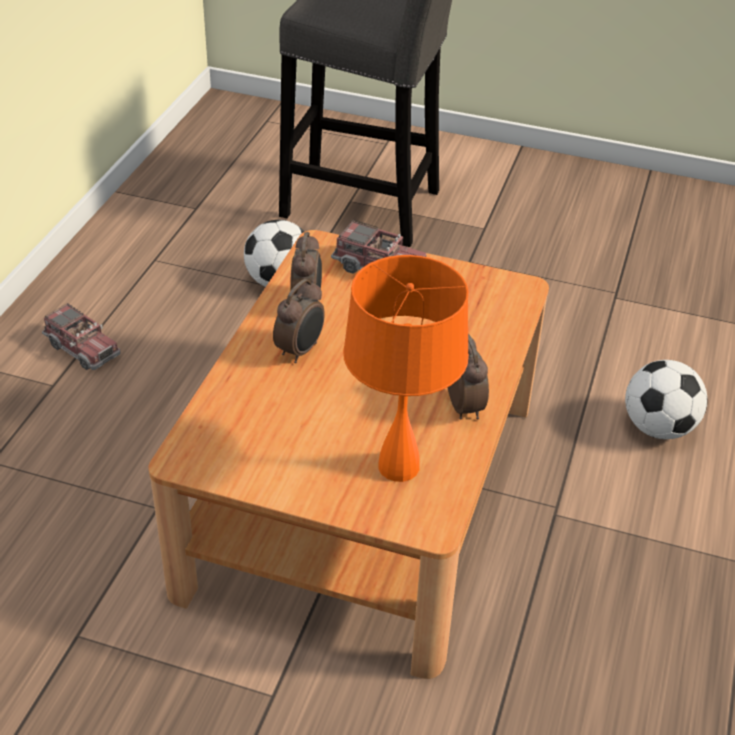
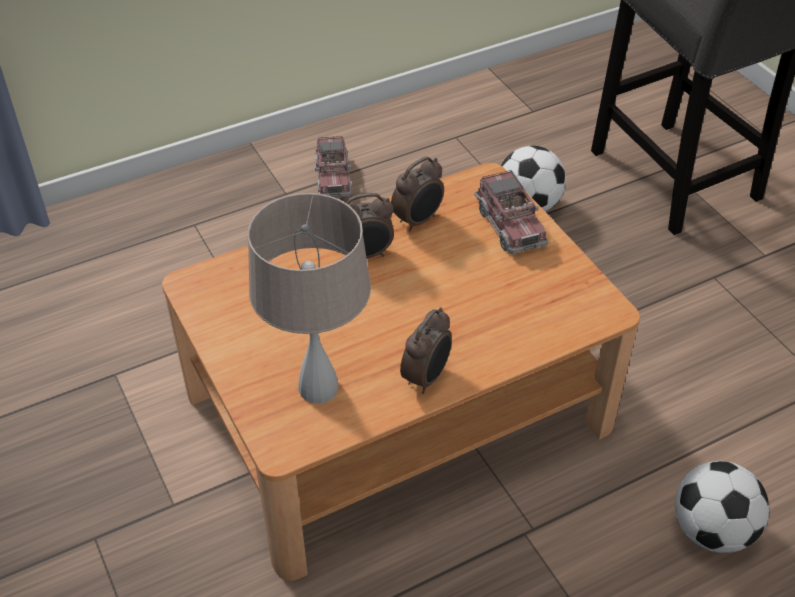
camera: 45 degrees right, 5 degrees up
(399, 467) = (318, 389): orange table lamp -> beige table lamp

